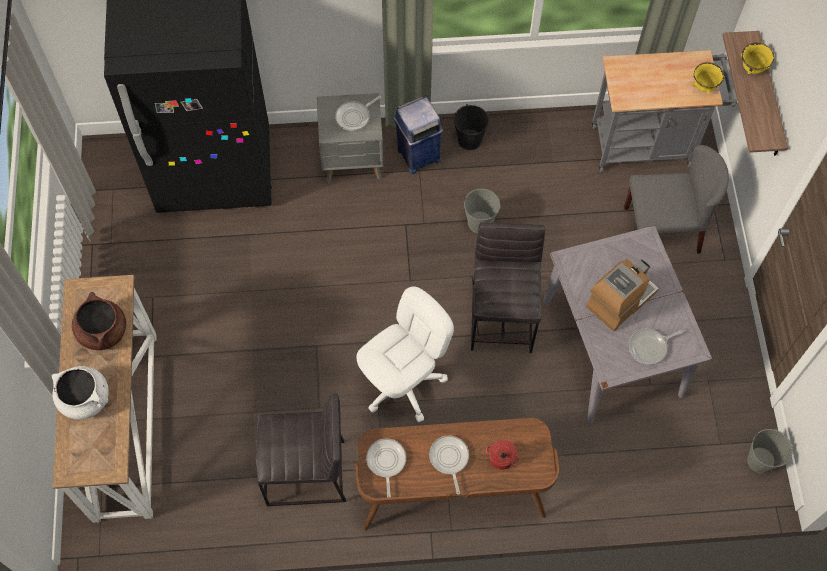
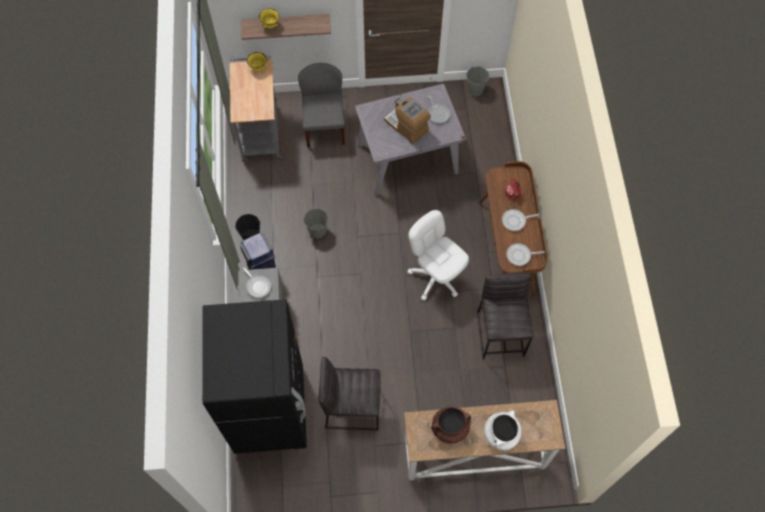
camera: 90 degrees left, 0 degrees up
(502, 317) = (387, 218): grey stool -> grey stool (352, 407)

